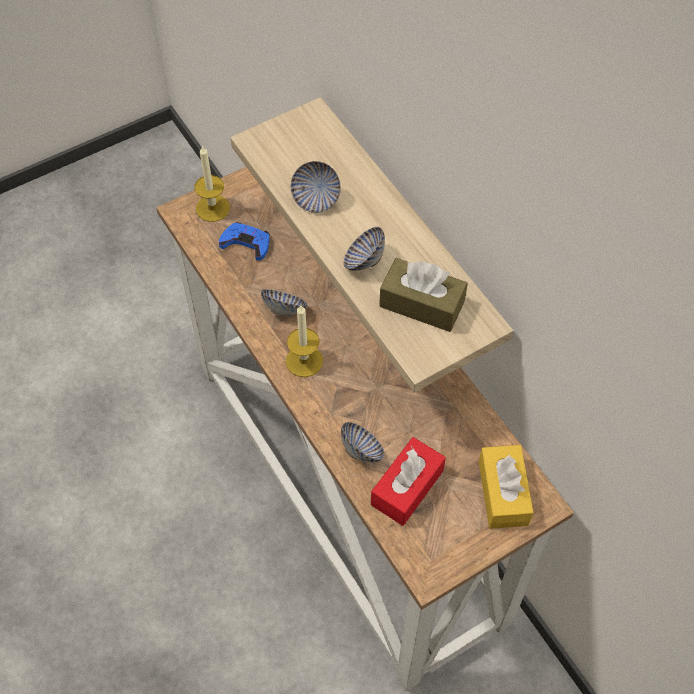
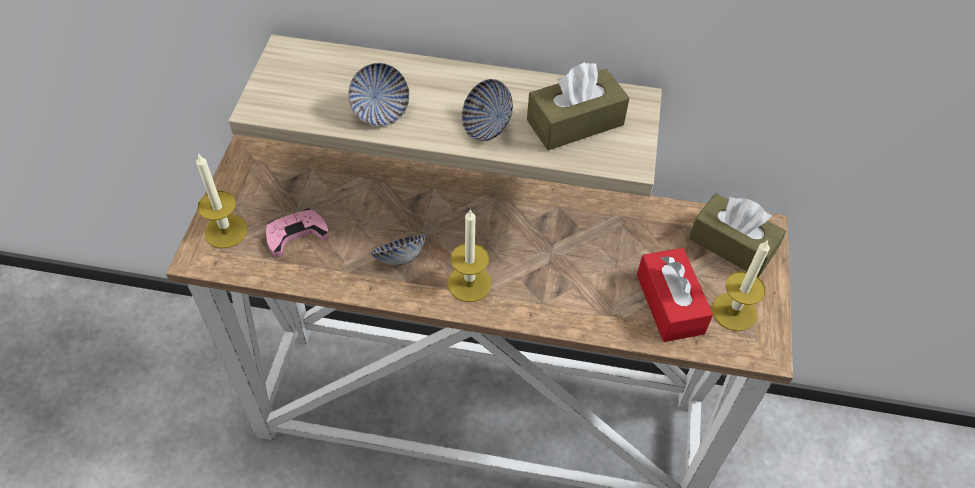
camera: 50 degrees left, 5 degrees down
(246, 243) = (296, 234): blue game controller -> pink game controller
(362, 451) = (603, 309): bowl -> none
(441, 532) = (734, 312): none -> candle
(503, 493) = (732, 245): yellow tissue box -> brown tissue box

